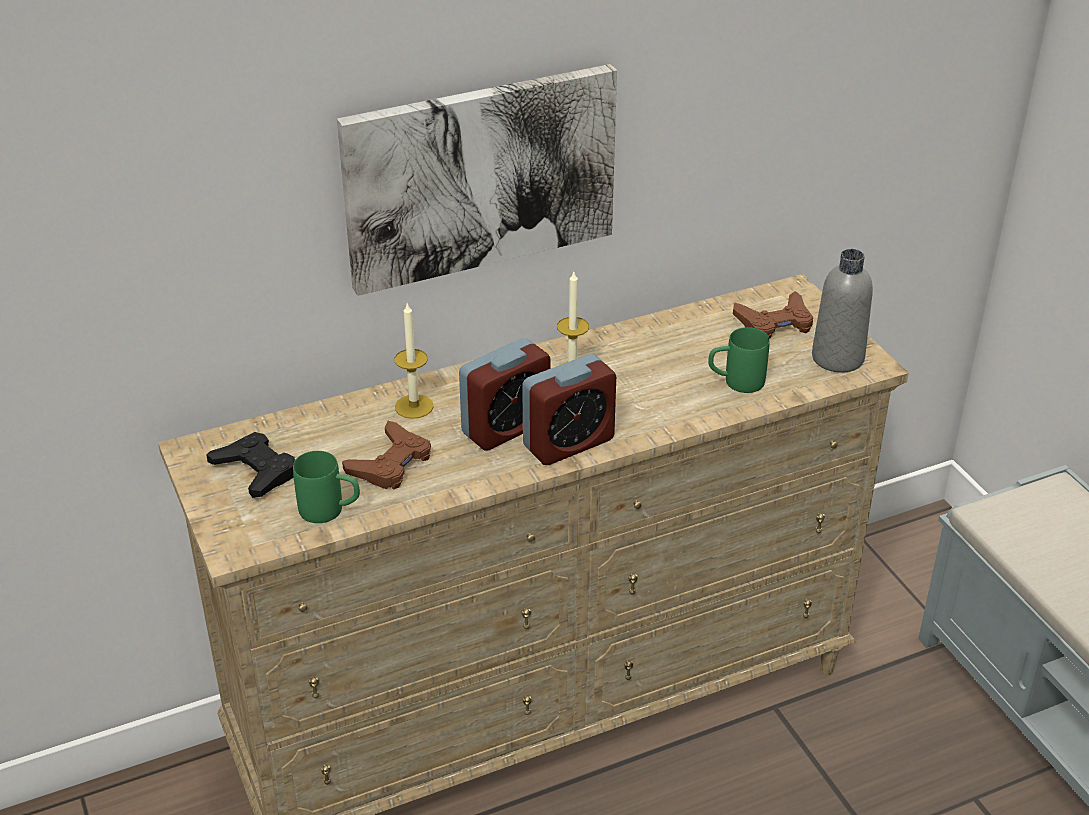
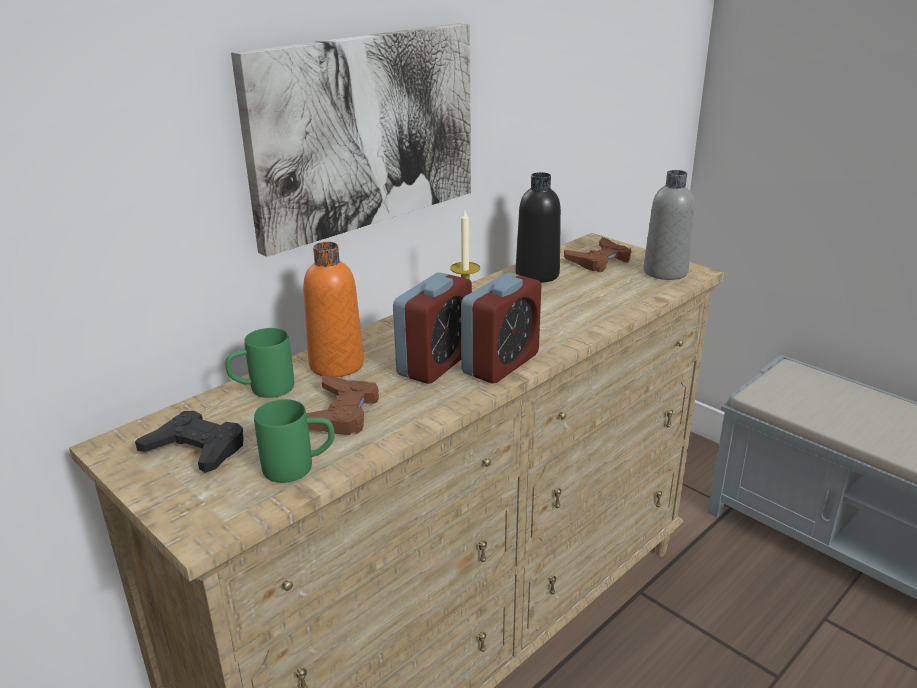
camera: 20 degrees left, 10 degrees down
(414, 406) = (336, 365): candle -> orange bottle
(688, 329) = (537, 275): none -> black bottle
(735, 382) = (603, 299): green mug -> green mug (262, 390)

